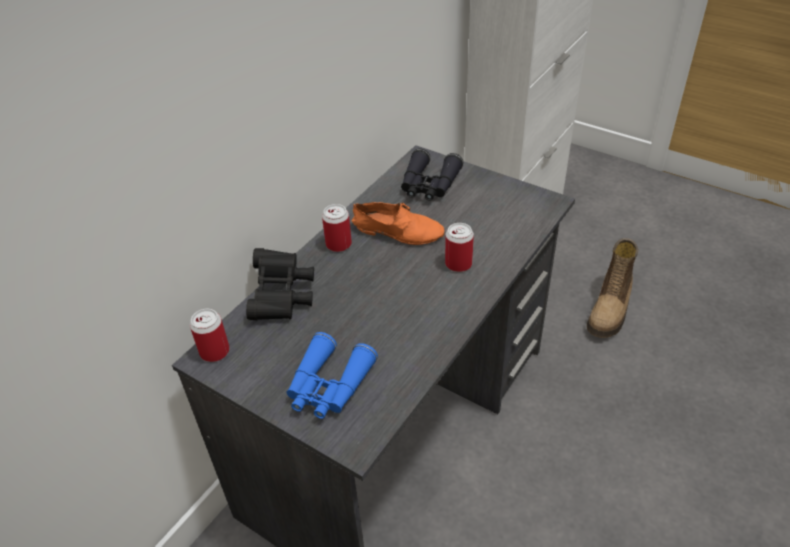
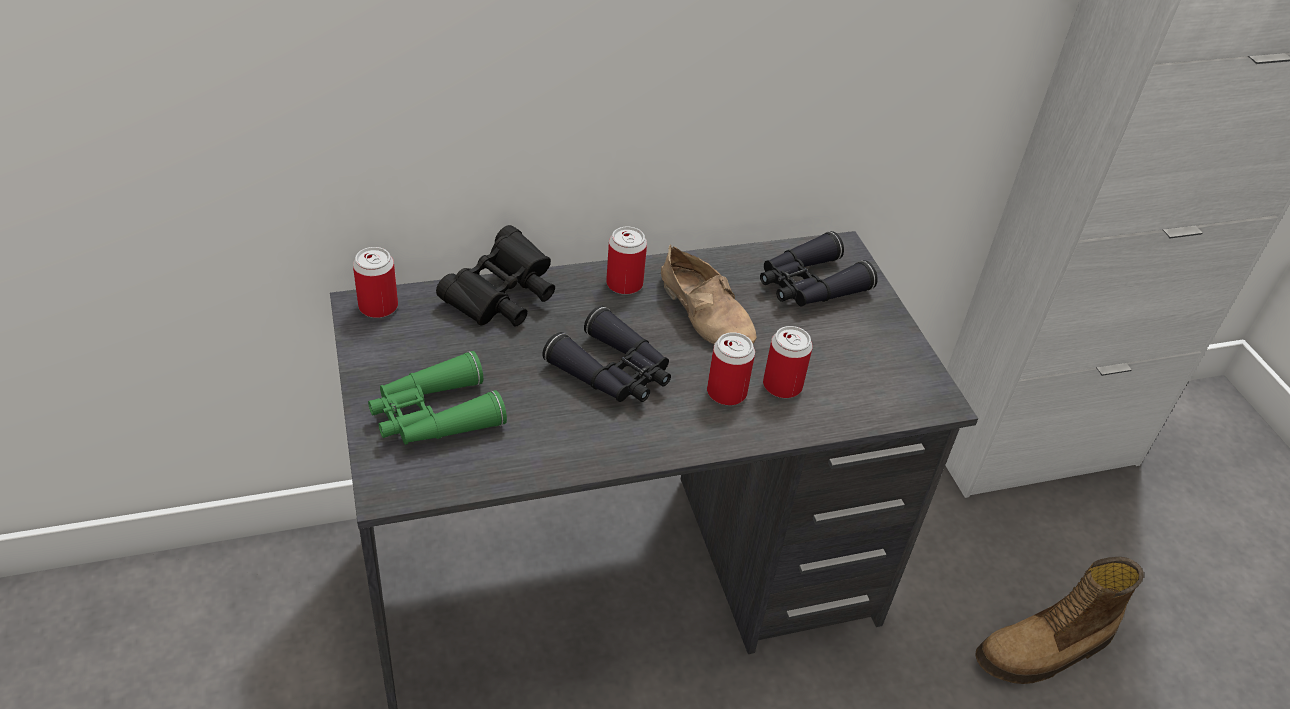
camera: 35 degrees right, 0 degrees up
(328, 386) = (434, 416): blue binoculars -> green binoculars
(392, 293) = (613, 372): none -> black binoculars
(398, 230) = (707, 312): orange shoe -> beige shoe
(478, 242) = (782, 385): none -> can

